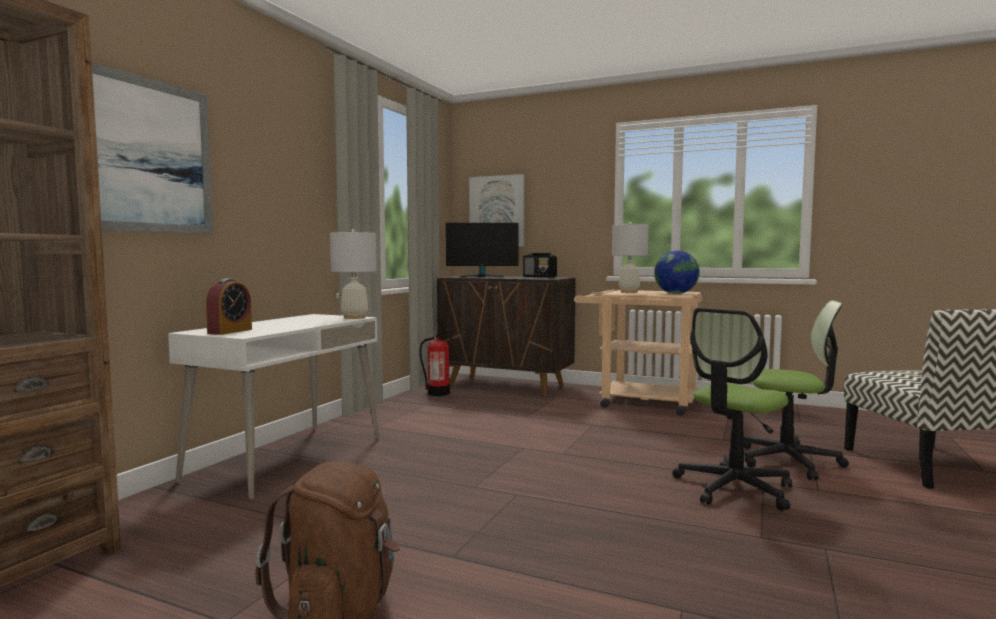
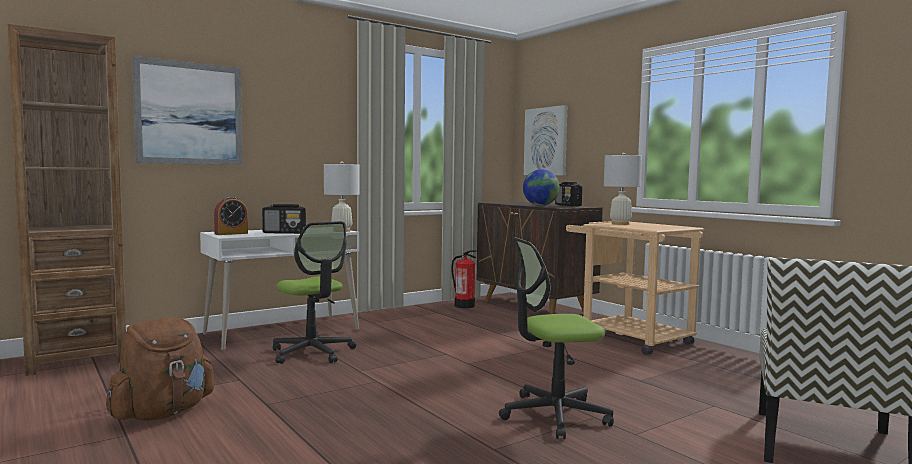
camera: 30 degrees right, 0 degrees up
(297, 325) = (284, 233): none -> radio
(482, 276) = (523, 203): monitor -> none
(676, 294) = (657, 228): globe -> globe (540, 205)
(789, 461) = (665, 408): office chair -> office chair (312, 353)

